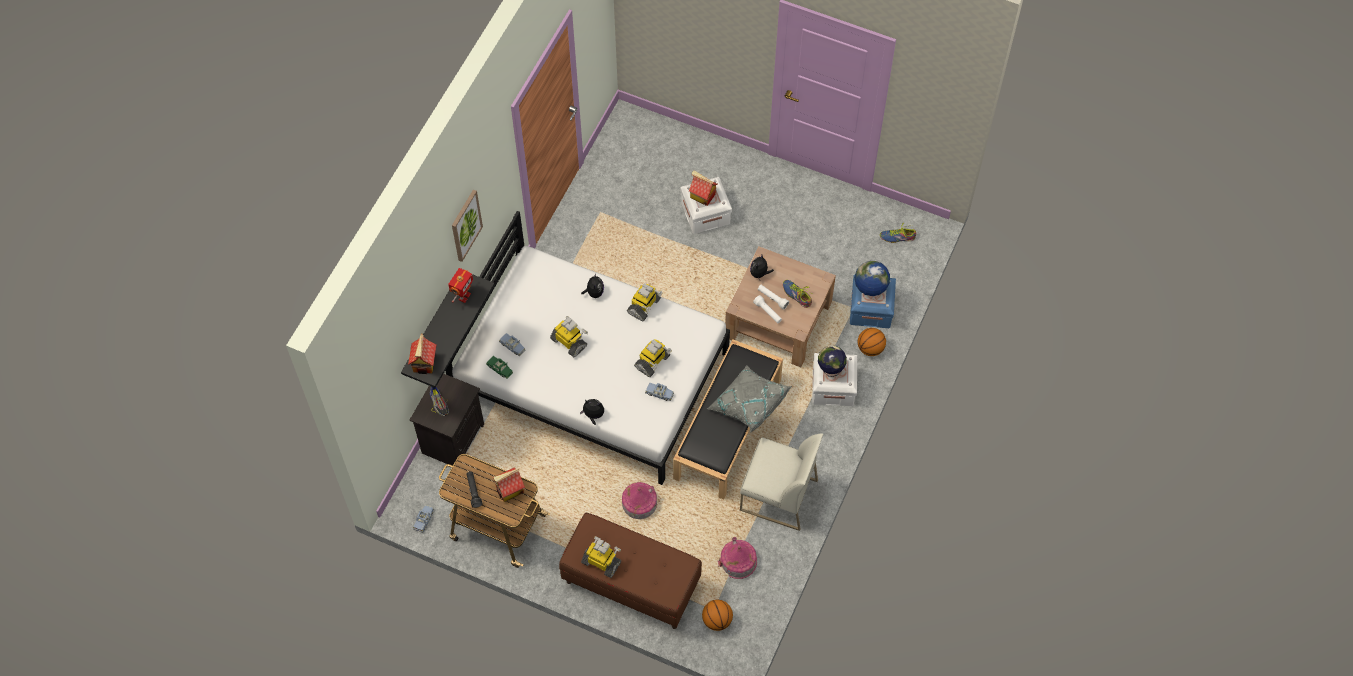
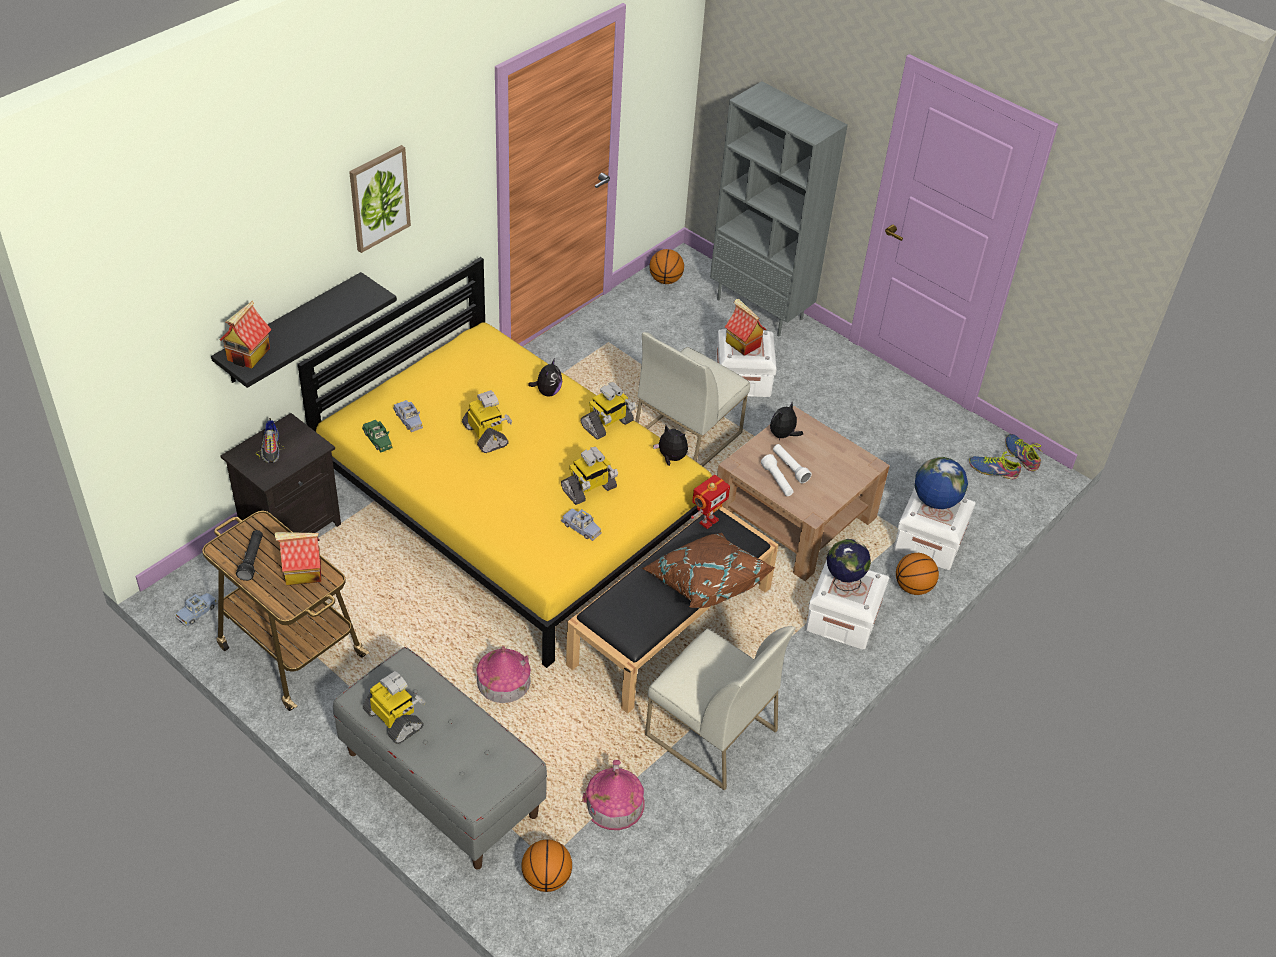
camera: 15 degrees right, 15 degrees down
(463, 296) = (347, 299): toy robot -> toy robot (707, 521)
(591, 374) = (512, 508): white bed -> yellow bed
(593, 415) = (475, 527): plush toy -> plush toy (671, 458)
(619, 140) = (665, 280): none -> basketball
(631, 583) = (441, 784): brown bench -> grey bench
(684, 275) = (687, 435): none -> white chair
(697, 145) = (761, 309): none -> grey bookcase
(748, 404) = (704, 582): grey pillow -> brown pillow
(796, 295) = (825, 473): shoe -> shoe (1021, 455)
(870, 309) = (929, 541): blue storage box -> white storage box

